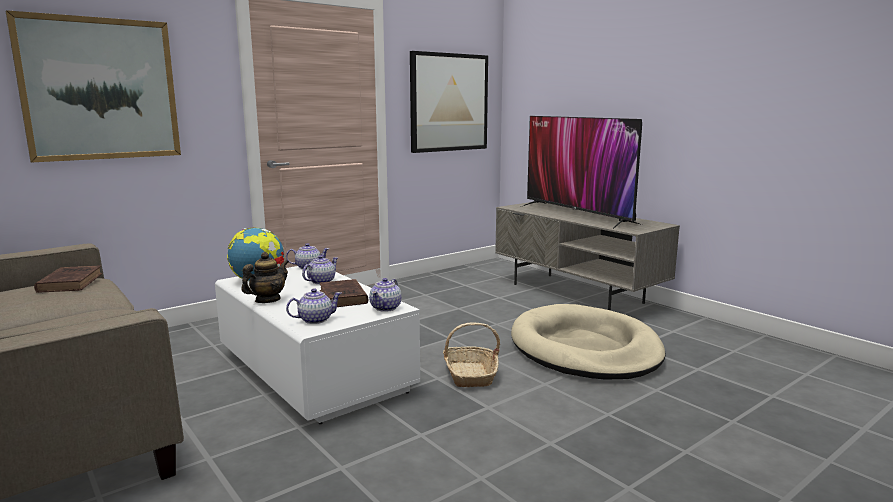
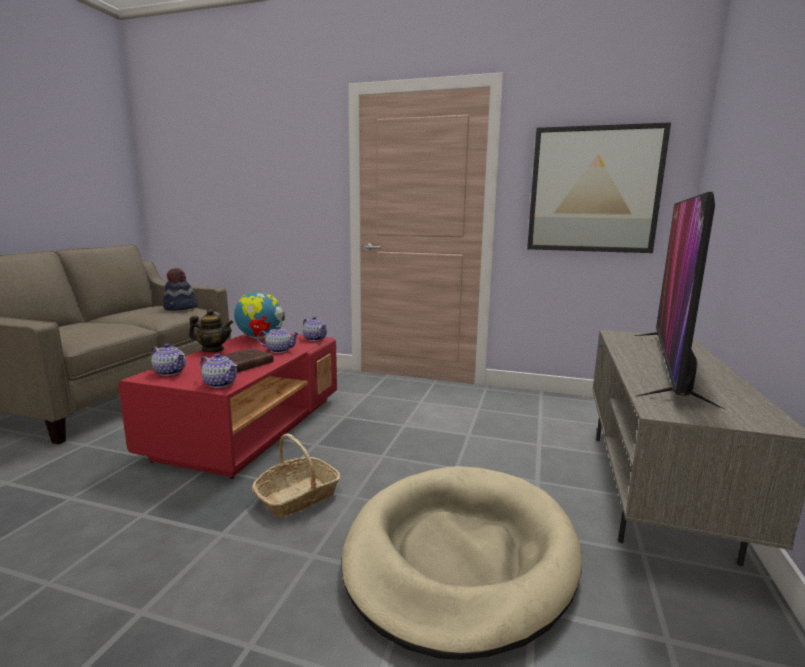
camera: 55 degrees right, 0 degrees up
(71, 282) = (180, 308): brown book -> hat
(100, 89) = (254, 182): picture -> none
(314, 371) = (248, 426): white coffee table -> red coffee table
(386, 308) = (220, 384): teapot -> teapot turned 135 degrees counterclockwise

